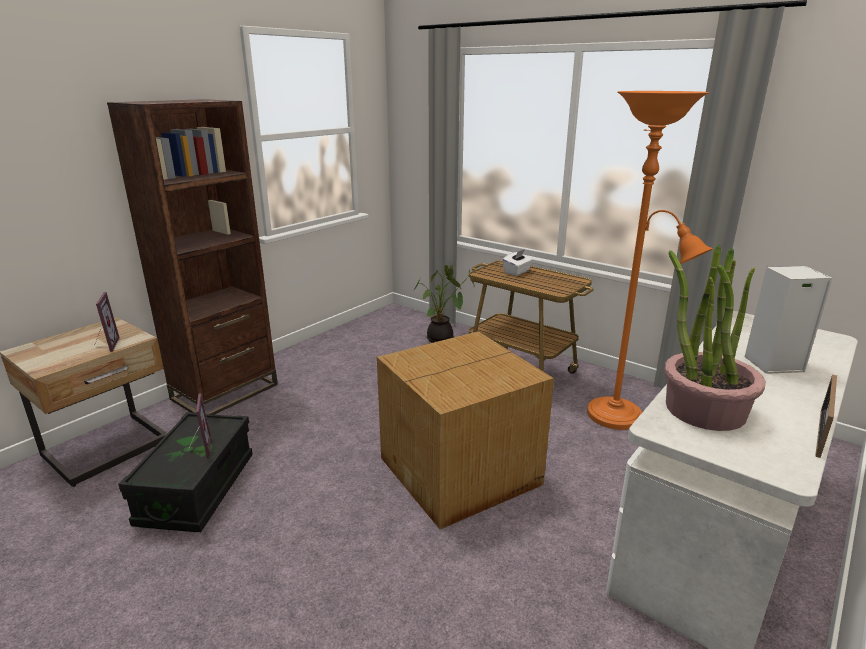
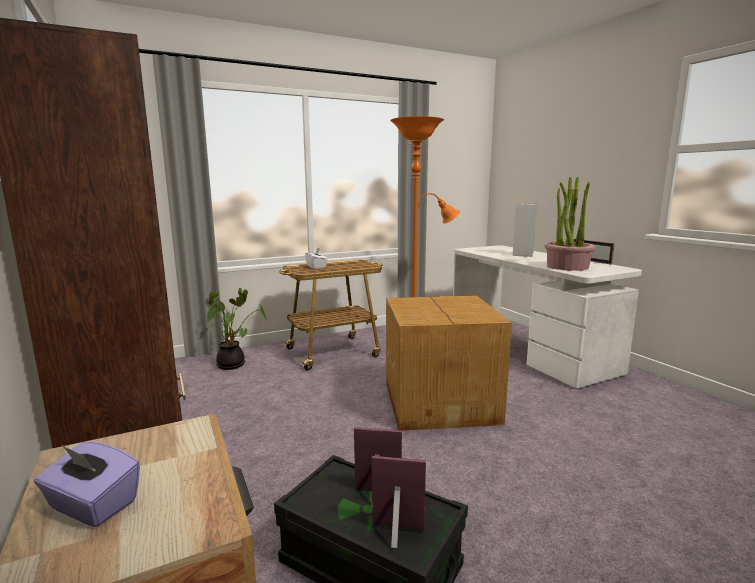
camera: 65 degrees left, 10 degrees down
(66, 342) = (92, 505): none -> purple tissue box
(105, 345) = (183, 457): picture frame -> picture frame (396, 536)

